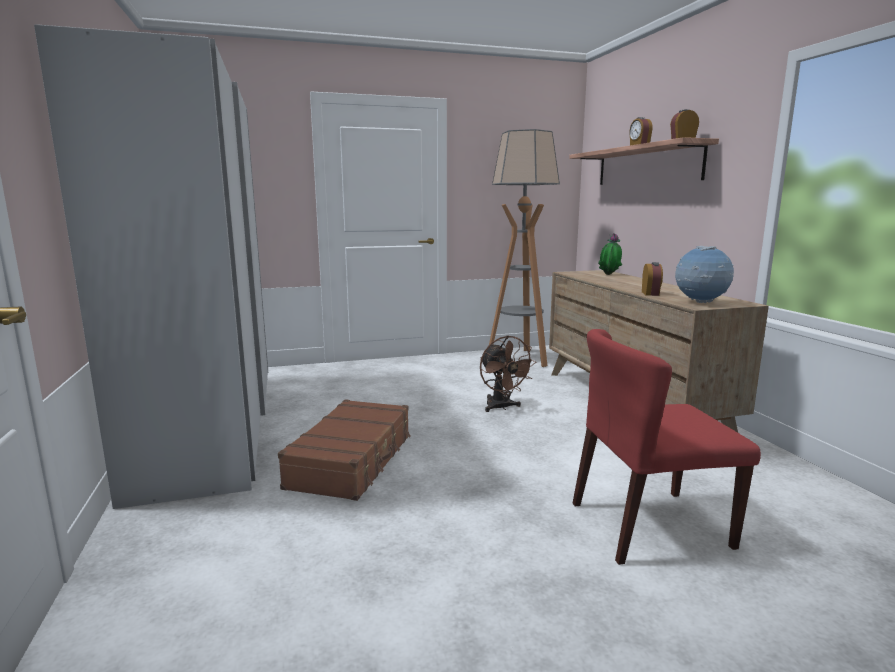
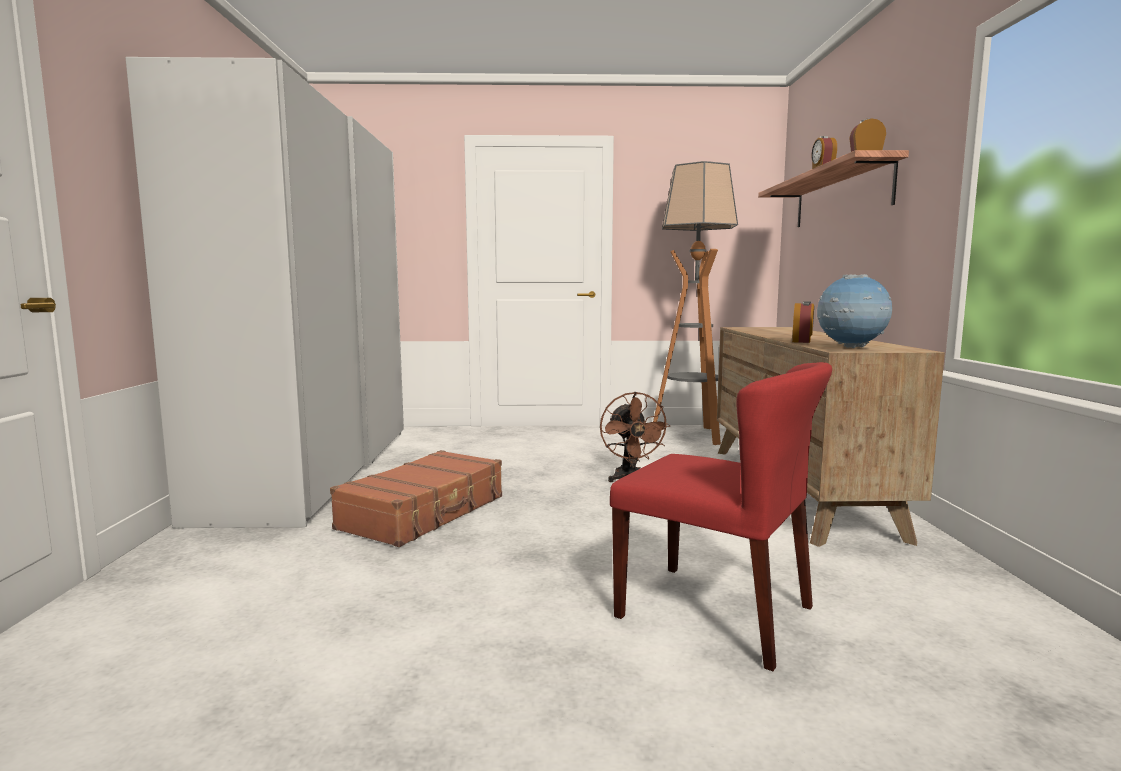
camera: 15 degrees right, 5 degrees down
(609, 275) = (785, 329): potted plant -> none
(649, 525) = (716, 612): red chair -> red chair turned 150 degrees counterclockwise

